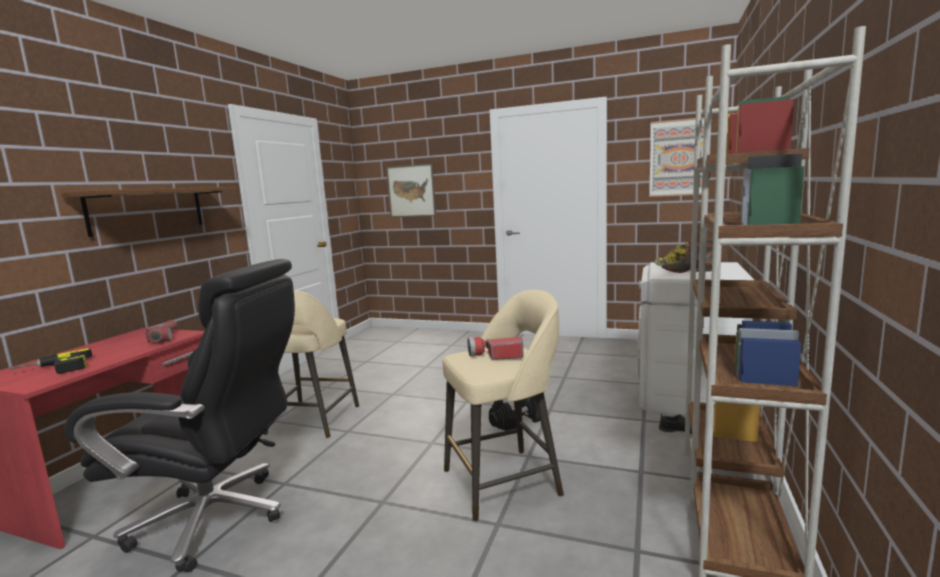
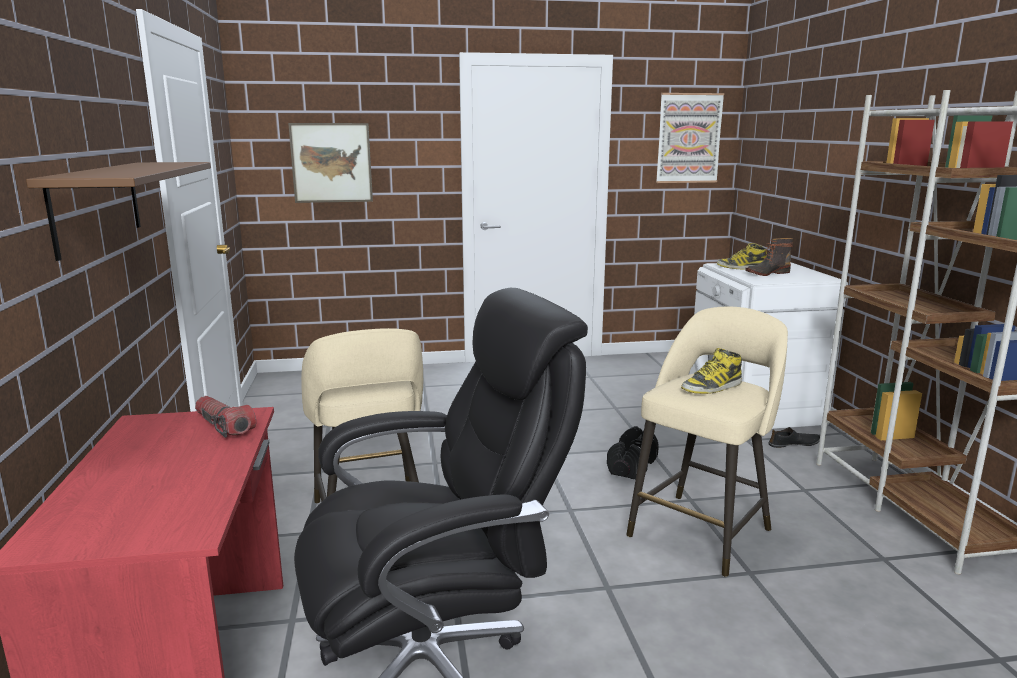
camera: 30 degrees left, 5 degrees up
(53, 369) = (151, 506): power drill -> none
(495, 356) = (712, 387): flashlight -> boot

